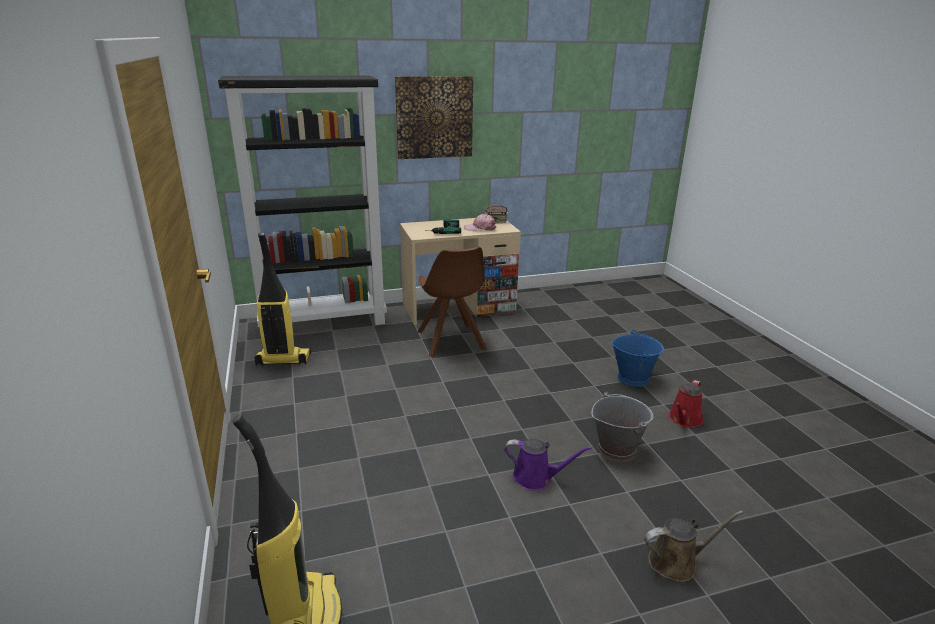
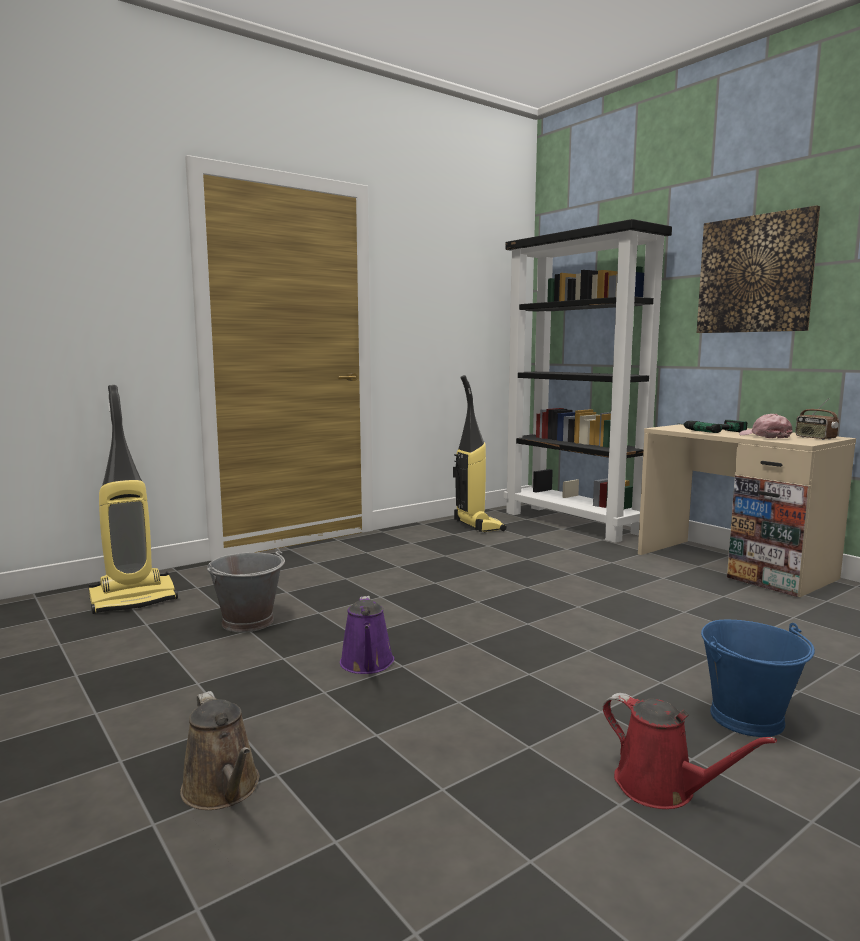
camera: 70 degrees right, 15 degrees down
(451, 341) = (631, 576): brown chair -> none
(616, 449) = (484, 717): grey bucket -> grey bucket (249, 622)
(684, 420) = (662, 788): red watering can -> red watering can turned 150 degrees counterclockwise

